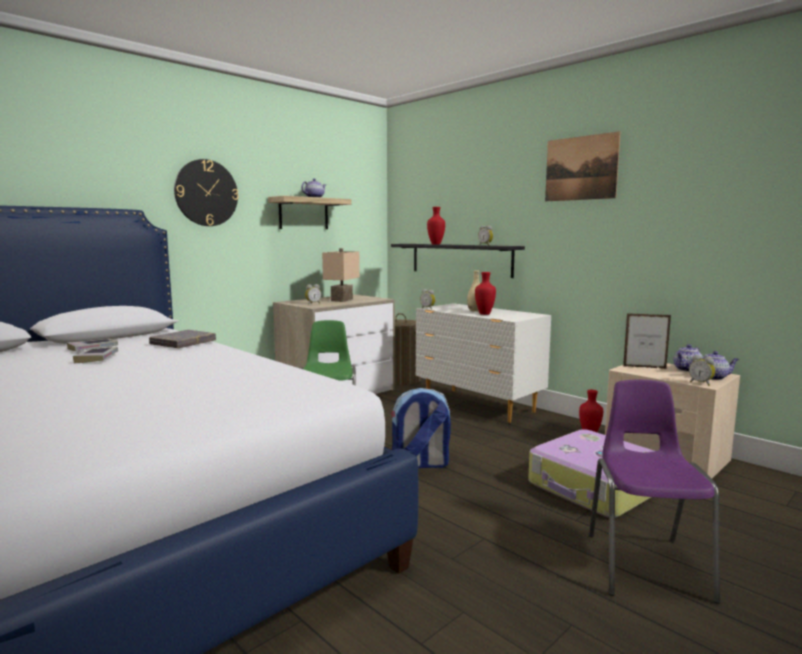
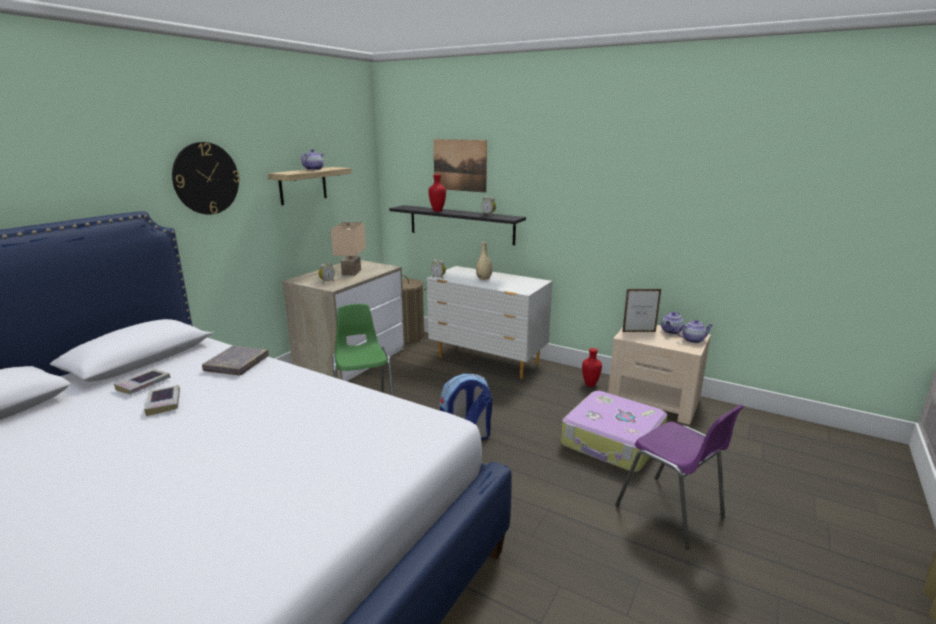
camera: 15 degrees left, 10 degrees up
(485, 314) = (495, 283): red vase -> none
(581, 168) = (580, 150): picture -> picture (459, 165)
(645, 564) = (671, 512): purple chair -> purple chair turned 150 degrees clockwise
(701, 383) = (688, 348): alarm clock -> none

